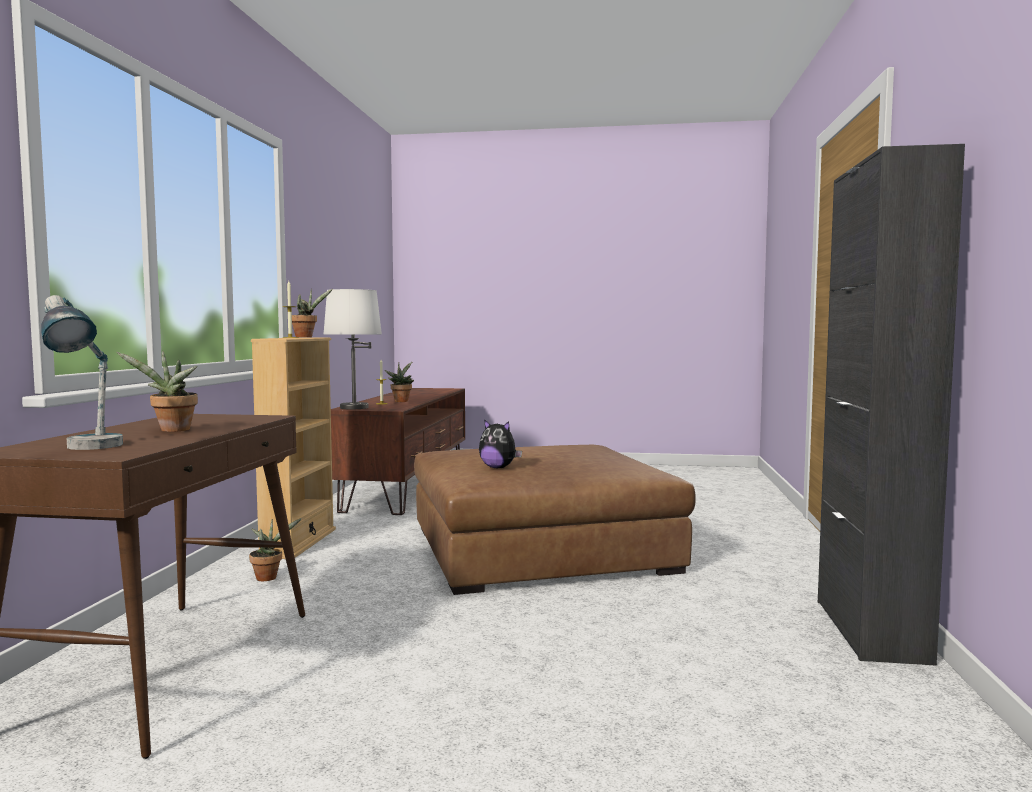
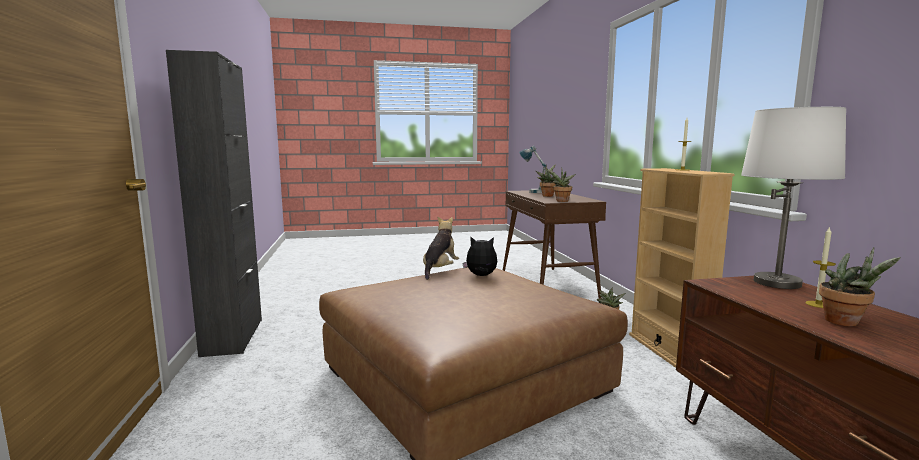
camera: 160 degrees right, 5 degrees up
(306, 337) = (711, 172): potted plant -> potted plant (561, 201)
(537, 479) = (440, 270): none -> plush toy

